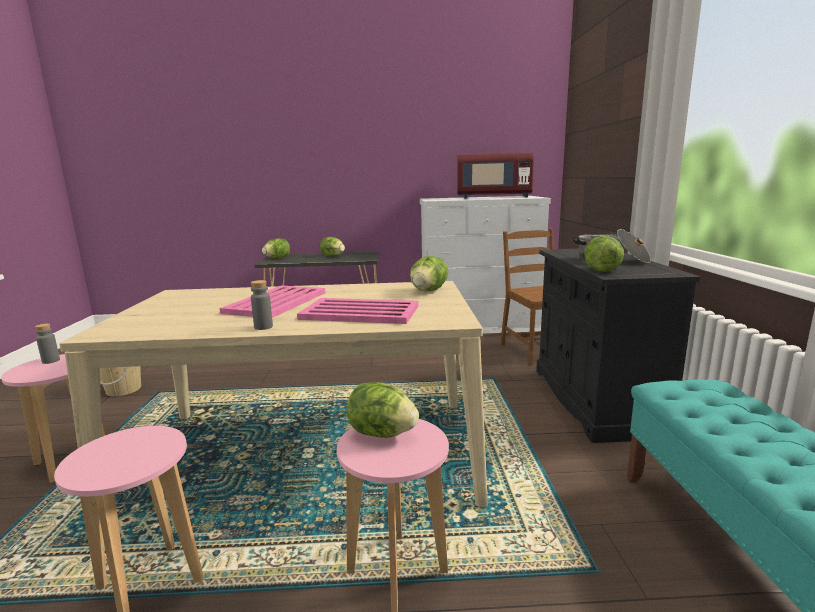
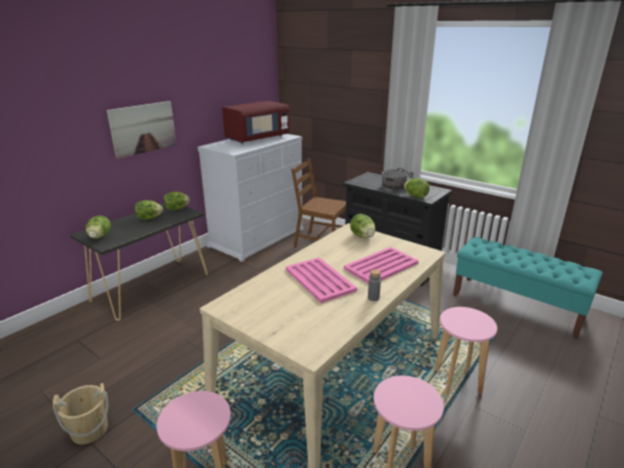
camera: 50 degrees left, 10 degrees up
(51, 361) = (177, 415): grey bottle -> none
(358, 169) = (143, 128): none -> picture
(382, 433) = (457, 321): lettuce -> lettuce (177, 209)

